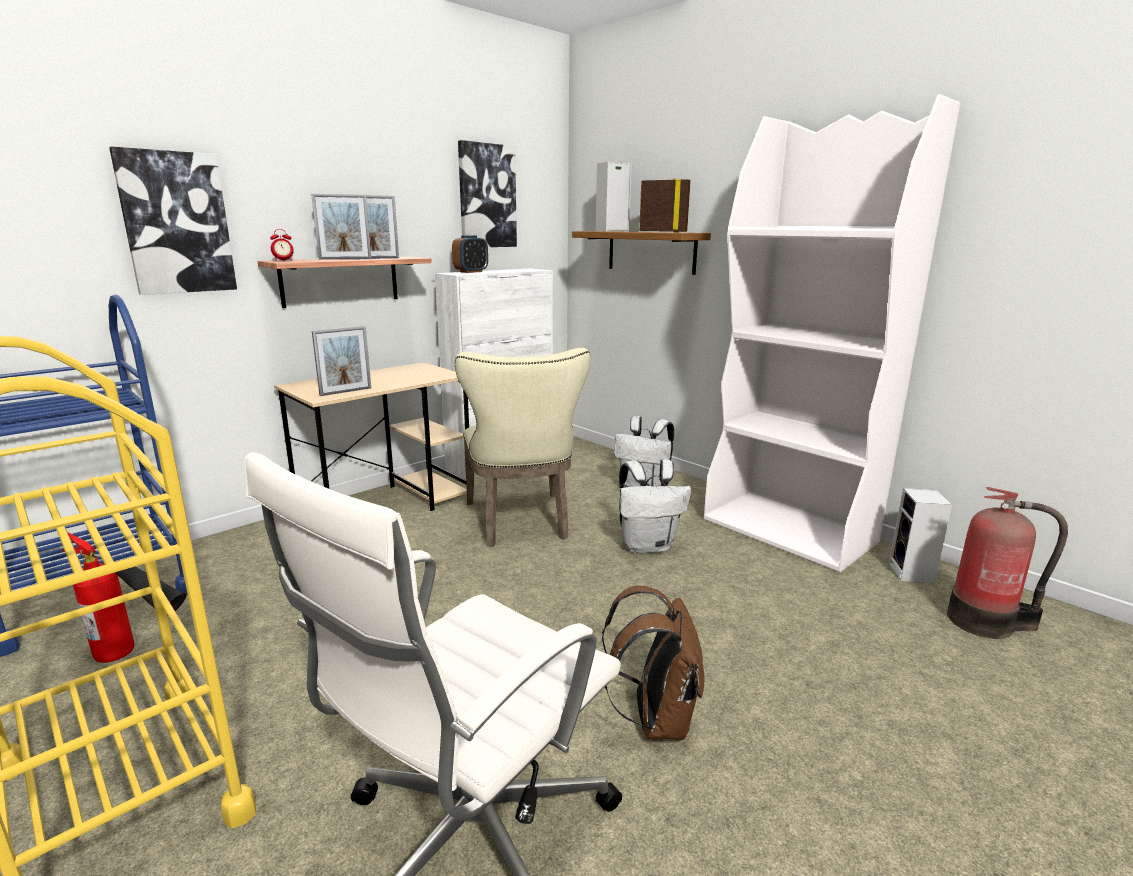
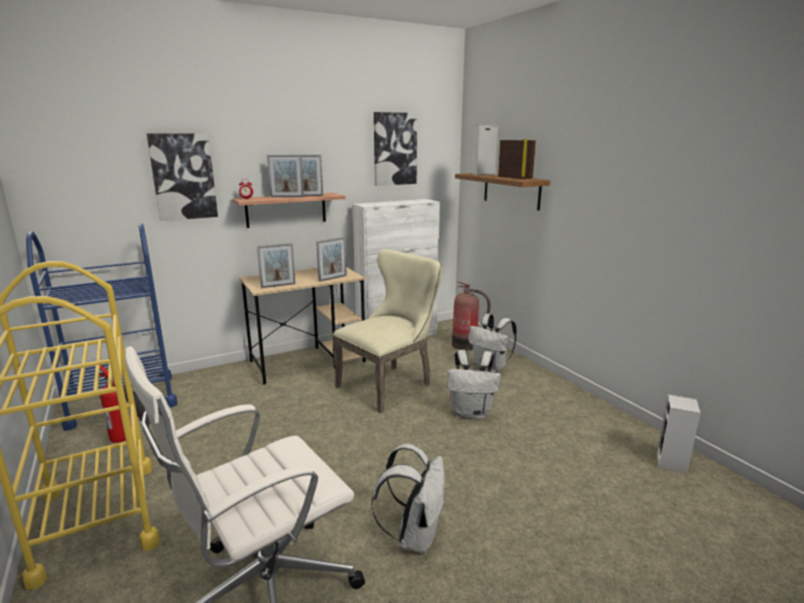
camera: 15 degrees right, 0 degrees up
(423, 378) = (333, 278): none -> picture frame
(471, 272) = (378, 203): alarm clock -> none
(521, 523) = (390, 384): beige chair -> beige chair turned 135 degrees counterclockwise
(656, 718) = (415, 536): brown backpack -> white backpack
(790, 530) = (588, 415): white bookcase -> none
(985, 622) = (712, 511): fire extinguisher -> fire extinguisher (467, 345)

